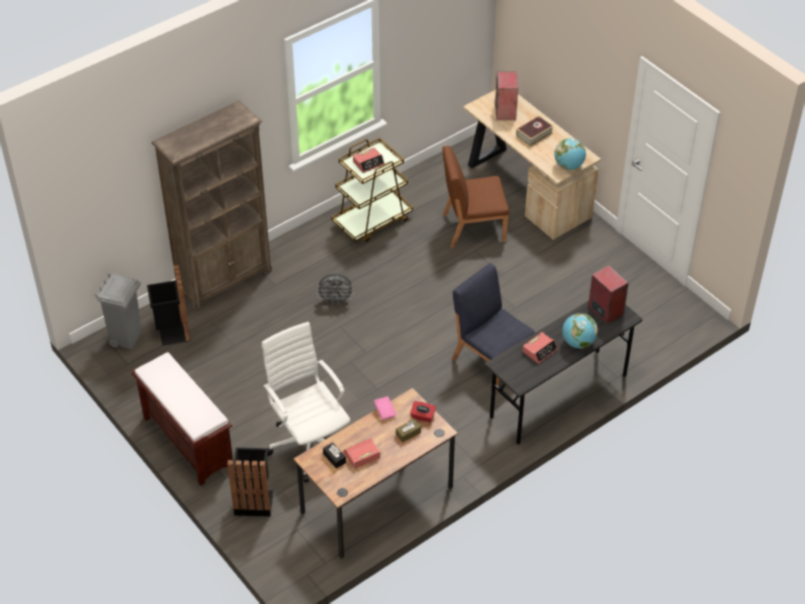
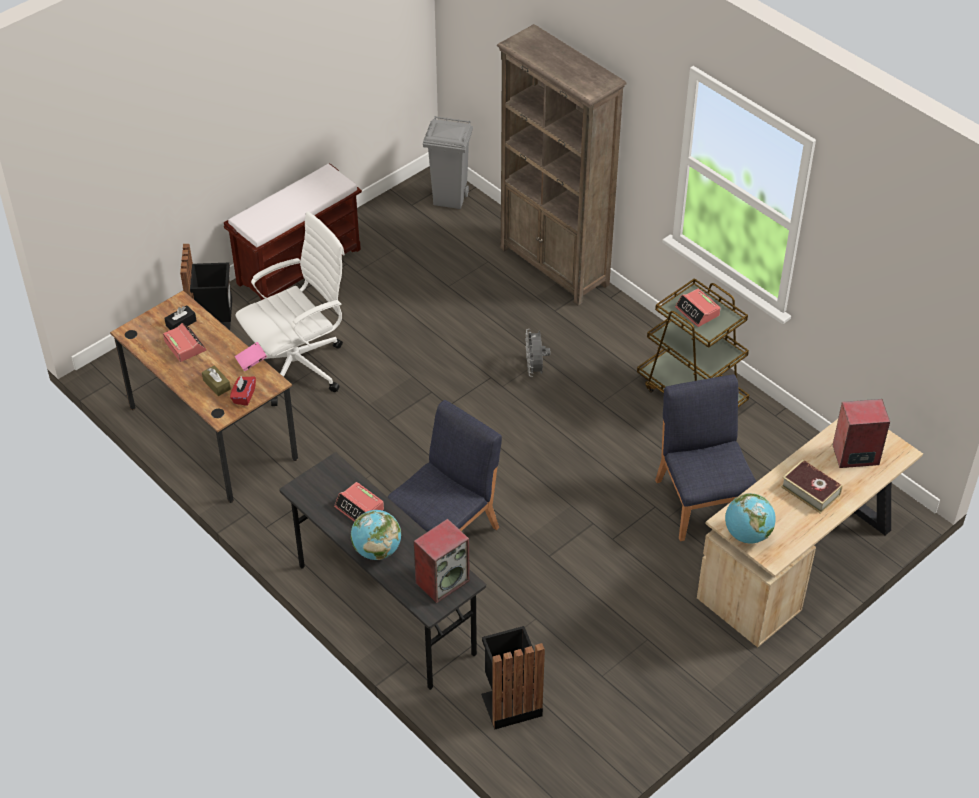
camera: 85 degrees right, 0 degrees up
(172, 331) = (464, 233): black trash can -> black trash can (510, 702)
(472, 227) = (701, 502): brown chair -> blue chair

